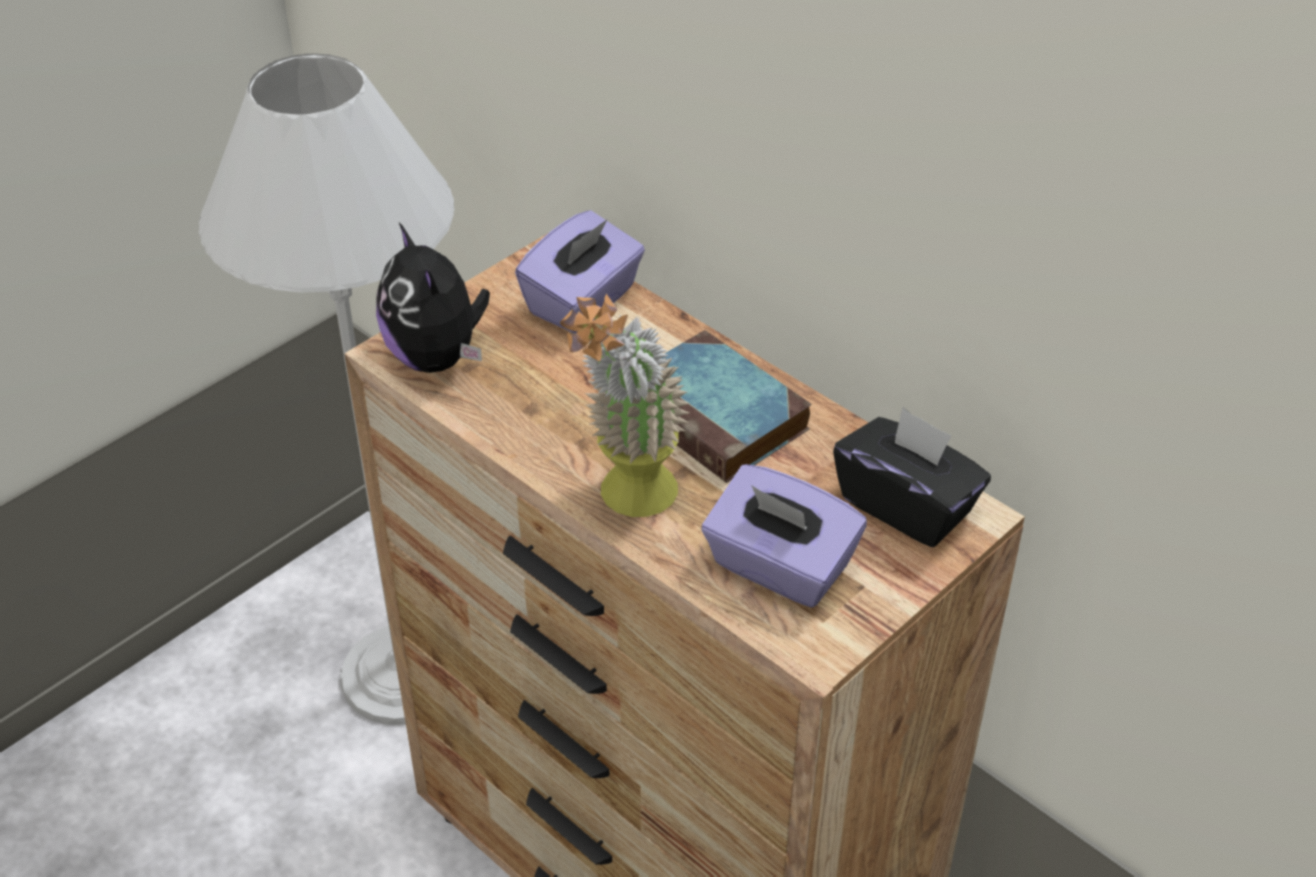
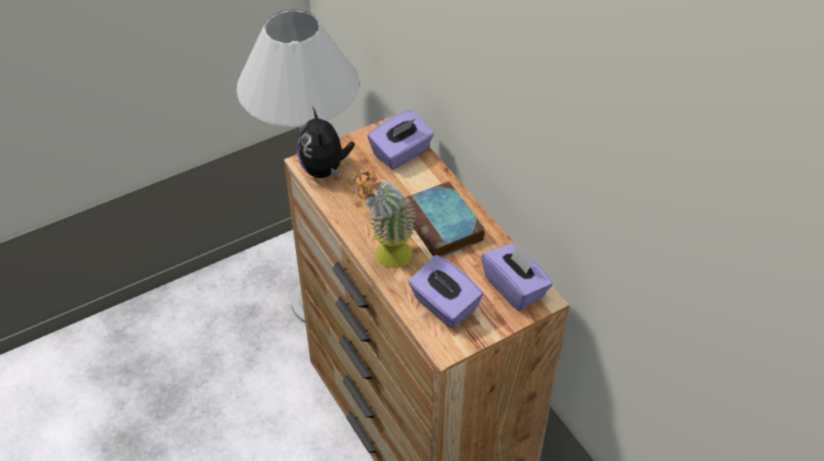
camera: 15 degrees right, 5 degrees up
(906, 506) = (515, 288): black tissue box -> purple tissue box

